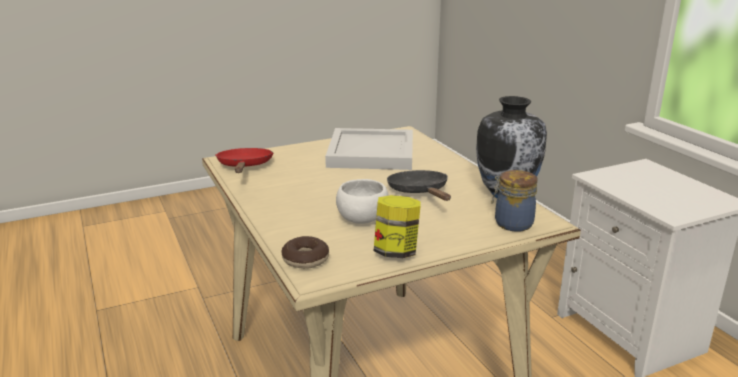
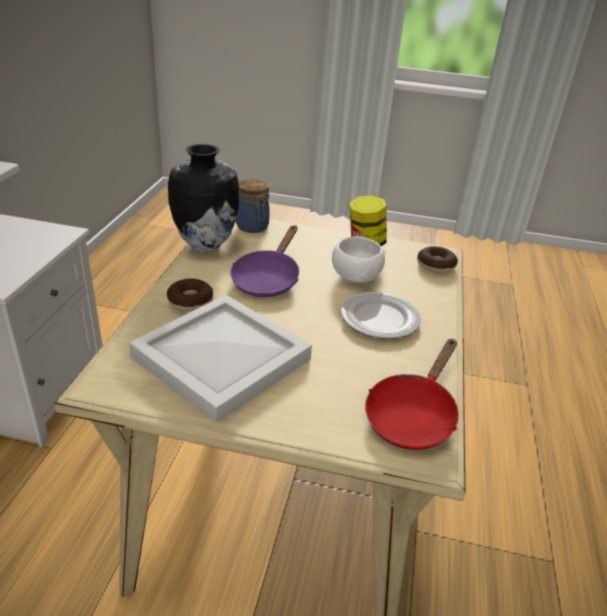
camera: 145 degrees left, 10 degrees up
(308, 199) = (380, 319): none -> plate
(420, 192) = (267, 279): black frying pan -> purple frying pan
(437, 165) = (190, 301): none -> donut

